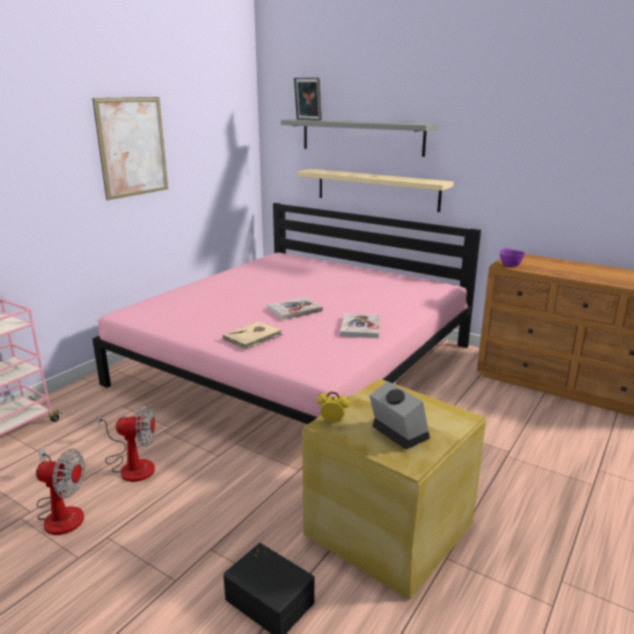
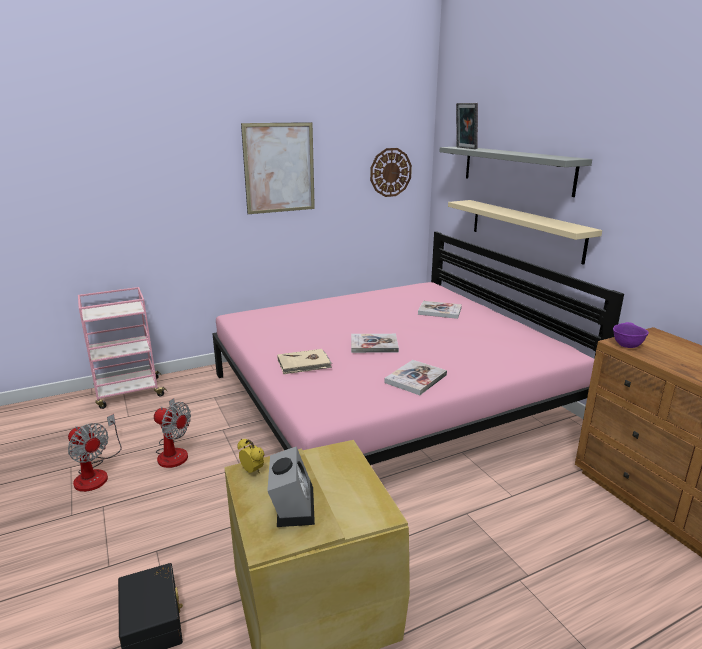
camera: 30 degrees right, 0 degrees up
(228, 147) = (390, 172): none -> wall clock
(315, 274) = (439, 311): none -> book

